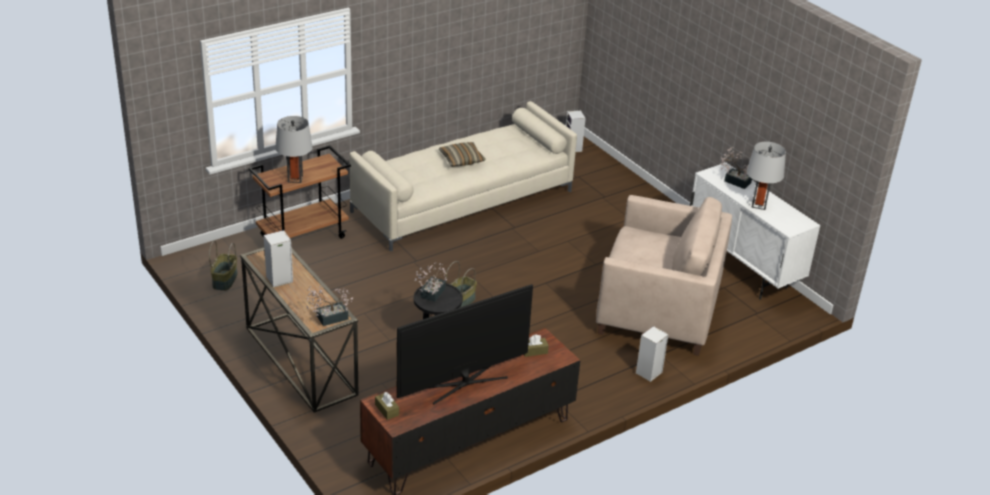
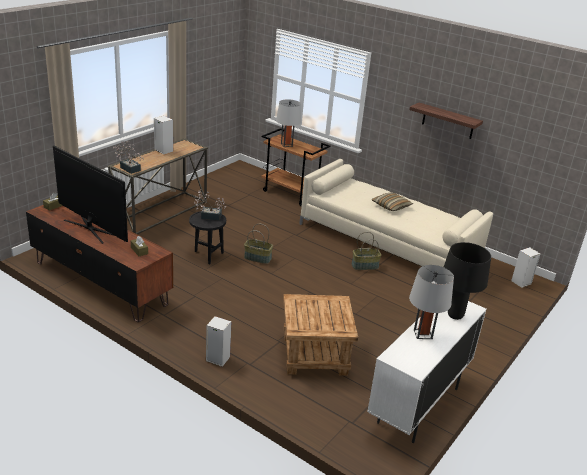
camera: 70 degrees right, 5 degrees down
(224, 280) = (227, 179): basket -> basket (365, 266)
(454, 37) = (448, 121): none -> shelf
(658, 309) = (314, 355): beige armchair -> brown side table
(735, 180) = (455, 316): potted plant -> black table lamp

